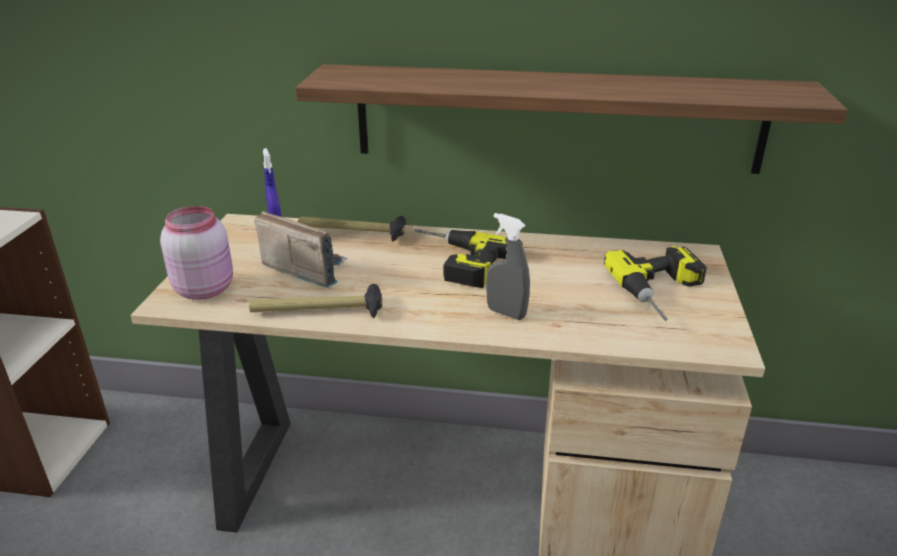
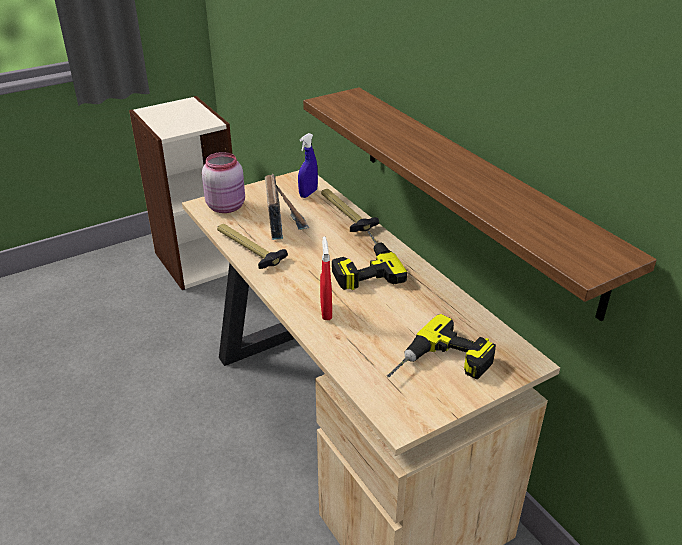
camera: 50 degrees right, 5 degrees up
(506, 313) = (326, 311): grey spray bottle -> red spray bottle

